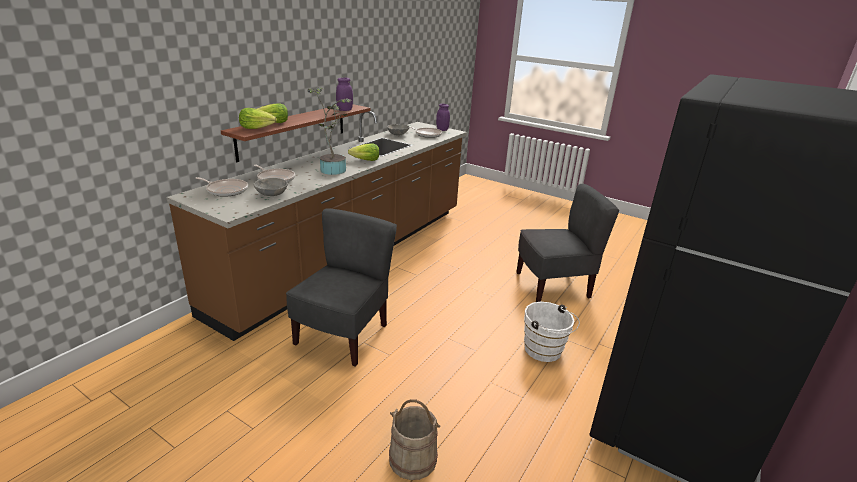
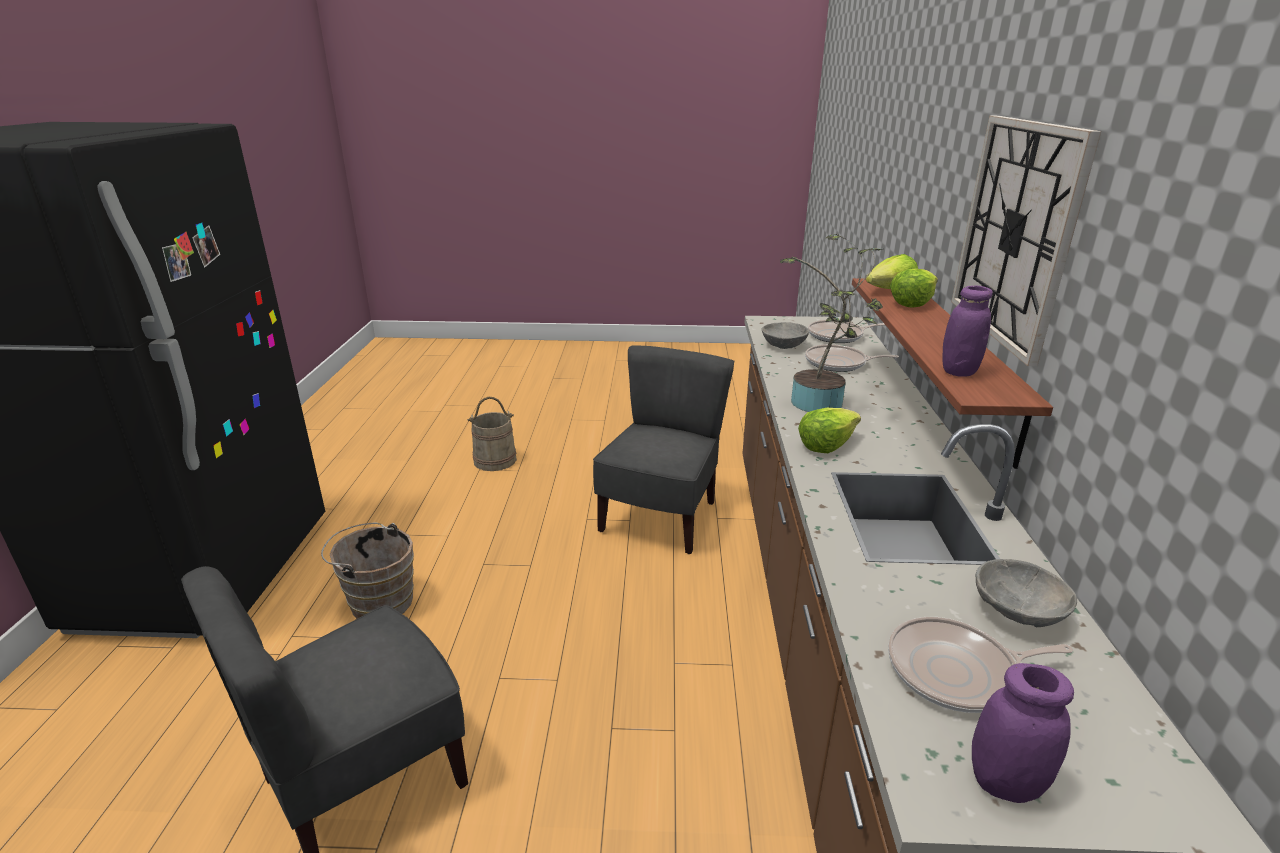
camera: 150 degrees right, 0 degrees up
(309, 62) = (1016, 233): none -> wall clock
(343, 335) = (660, 517): grey chair -> grey chair turned 150 degrees counterclockwise
(545, 351) = (378, 601): white bucket -> brown bucket

